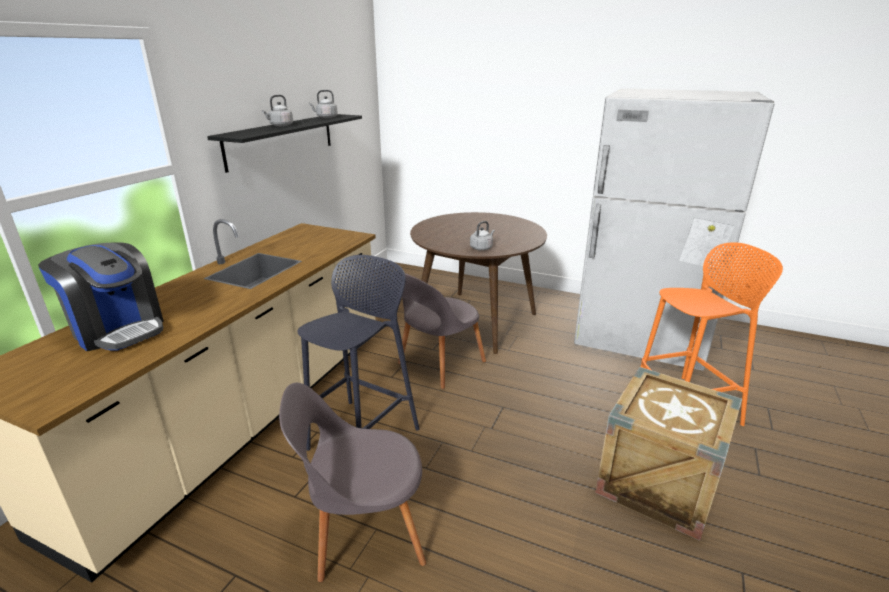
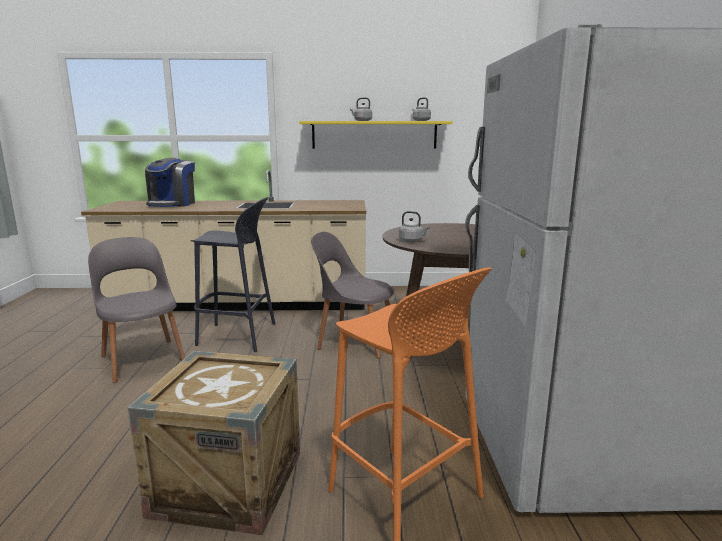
camera: 65 degrees right, 10 degrees down
(281, 140) = (374, 135): black shelf -> yellow shelf

